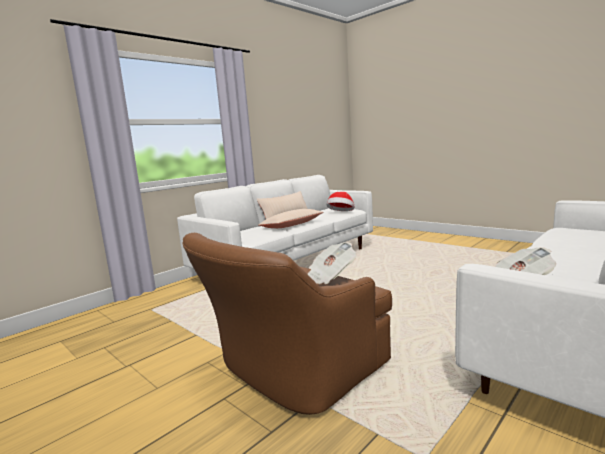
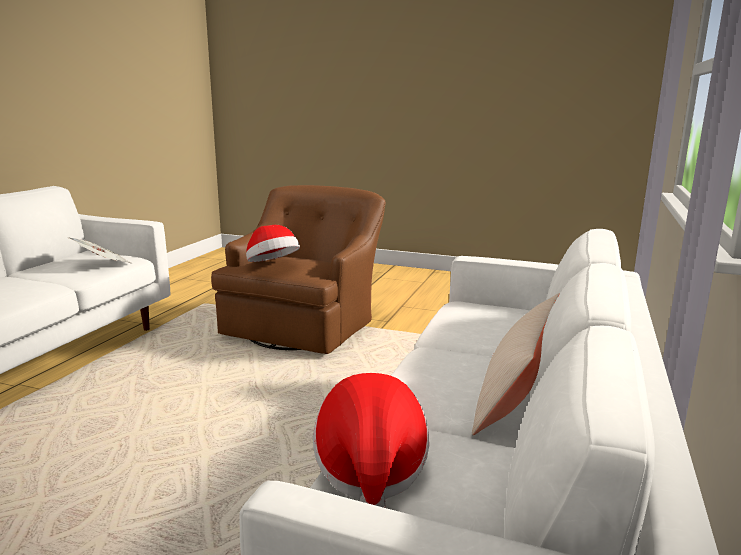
camera: 155 degrees right, 5 degrees up
(292, 225) = (448, 361): beige pillow -> none
(329, 277) = (272, 265): newspaper -> hat

